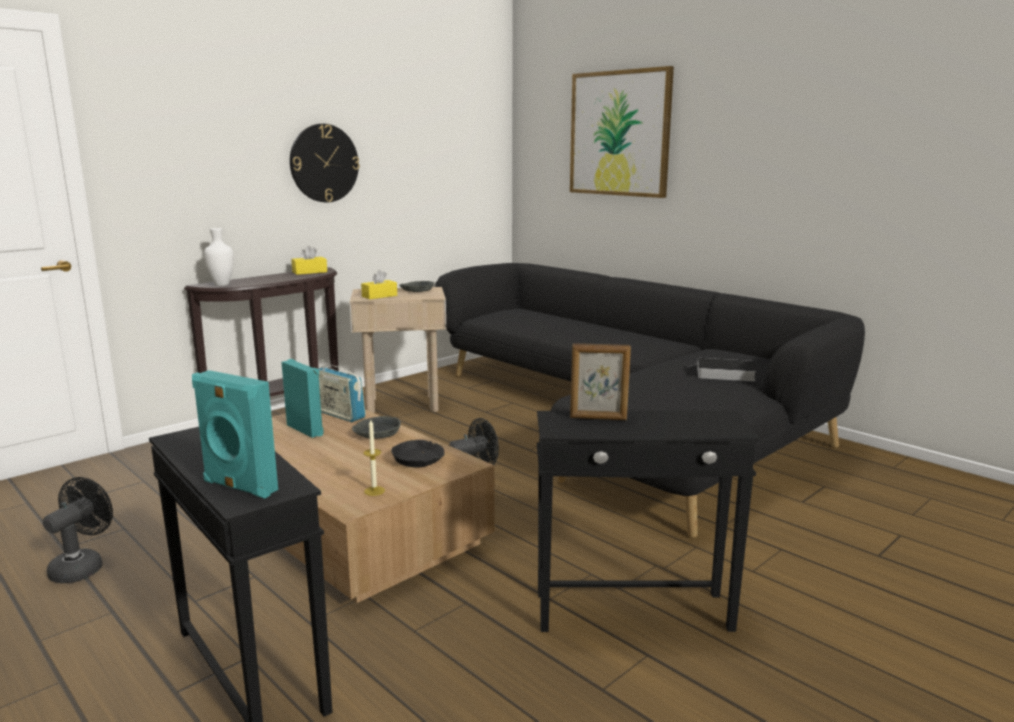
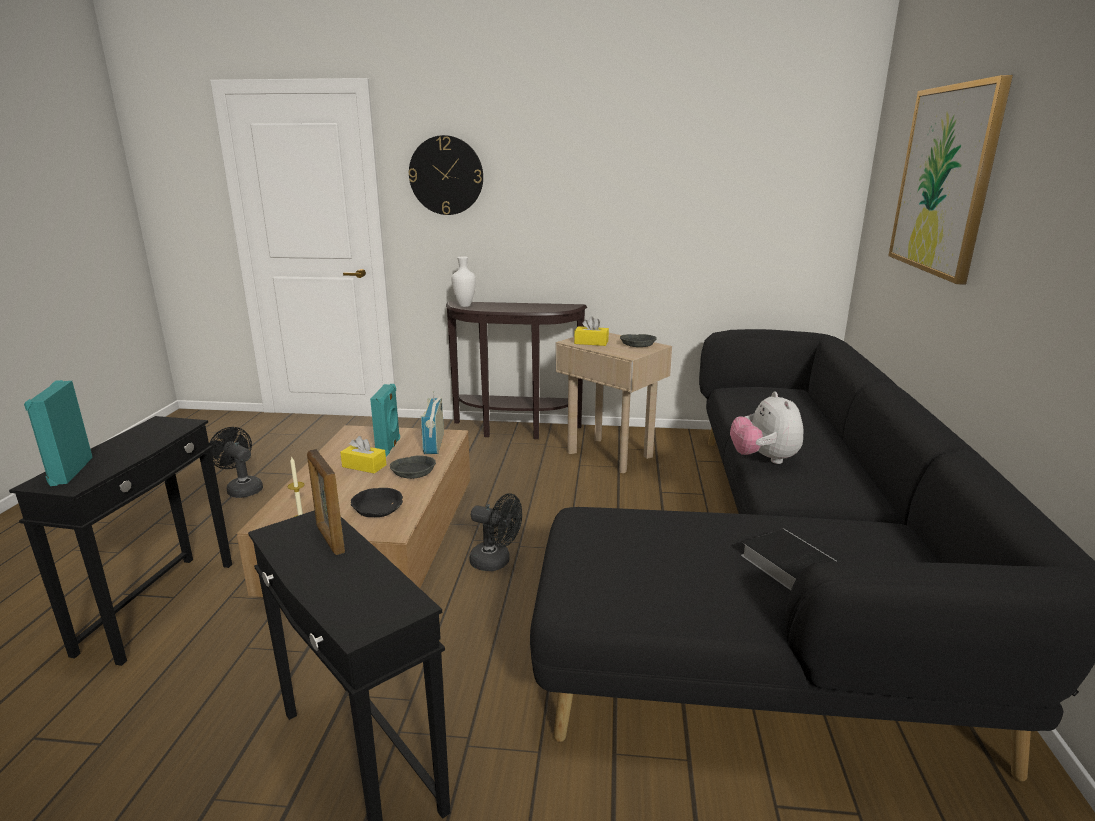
camera: 50 degrees right, 5 degrees up
(82, 566) = (242, 489): black fan -> black fan turned 120 degrees counterclockwise
(309, 272) = (553, 306): yellow tissue box -> yellow tissue box (364, 466)
(324, 163) = (592, 202): wall clock -> wall clock (446, 175)
(592, 343) = (764, 459): none -> plush toy

